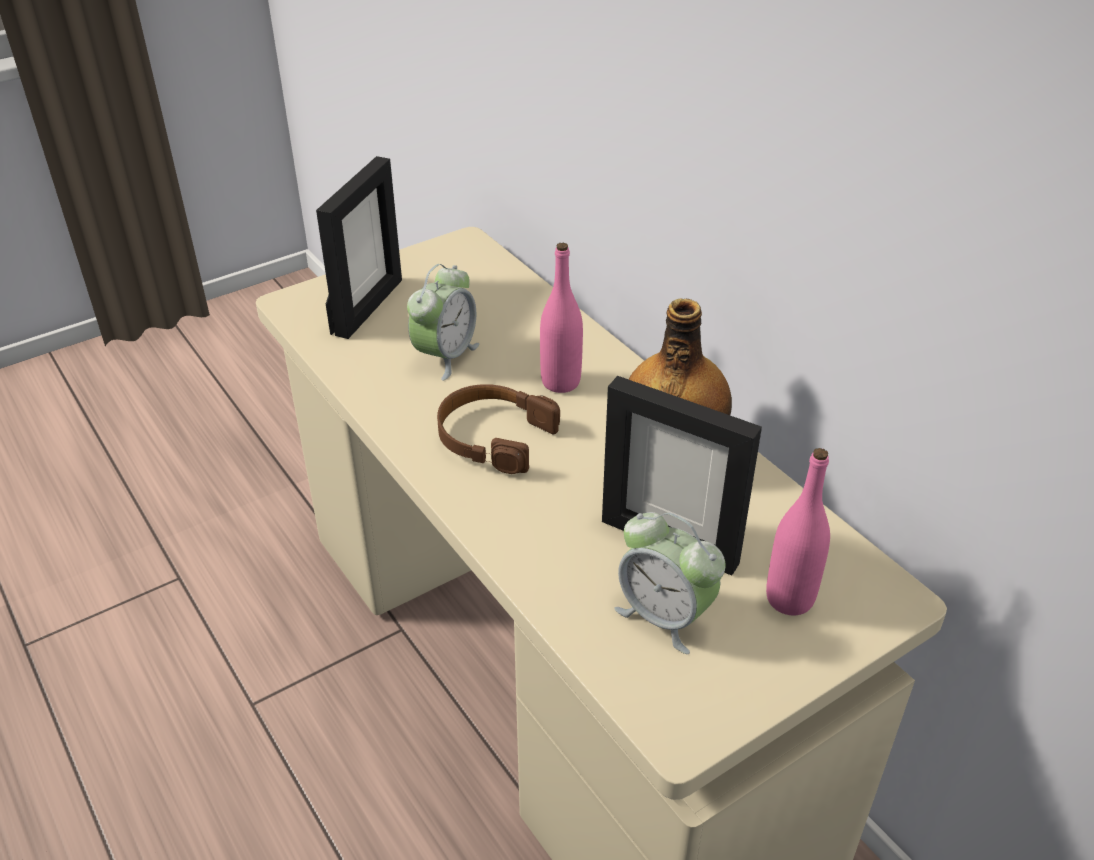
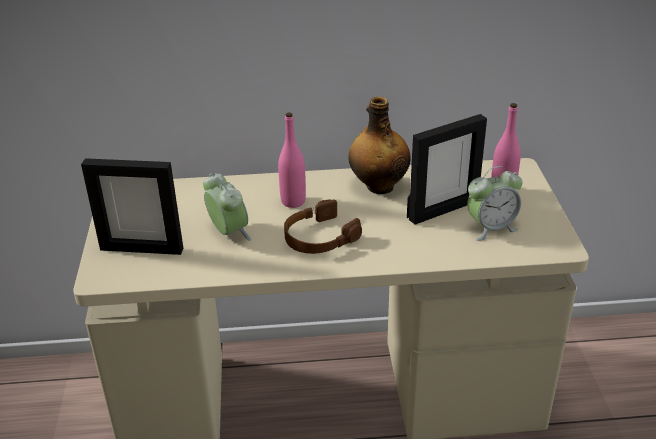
camera: 60 degrees left, 5 degrees down
(367, 306) = (142, 248): picture frame -> picture frame turned 135 degrees clockwise

